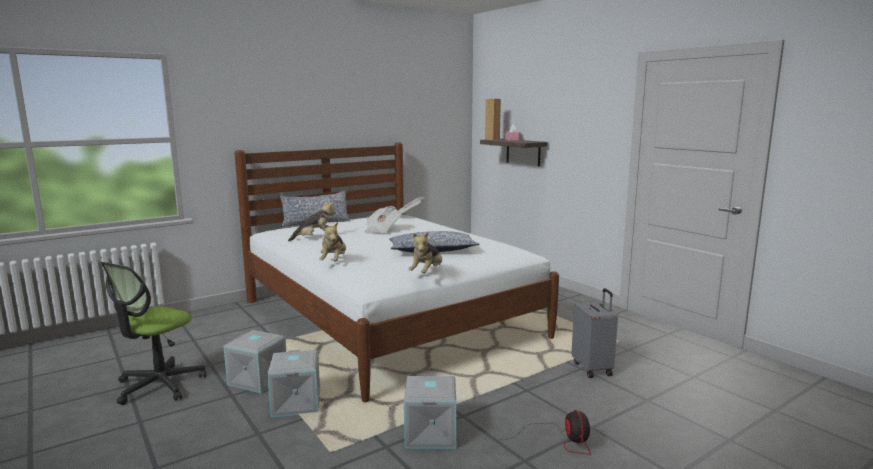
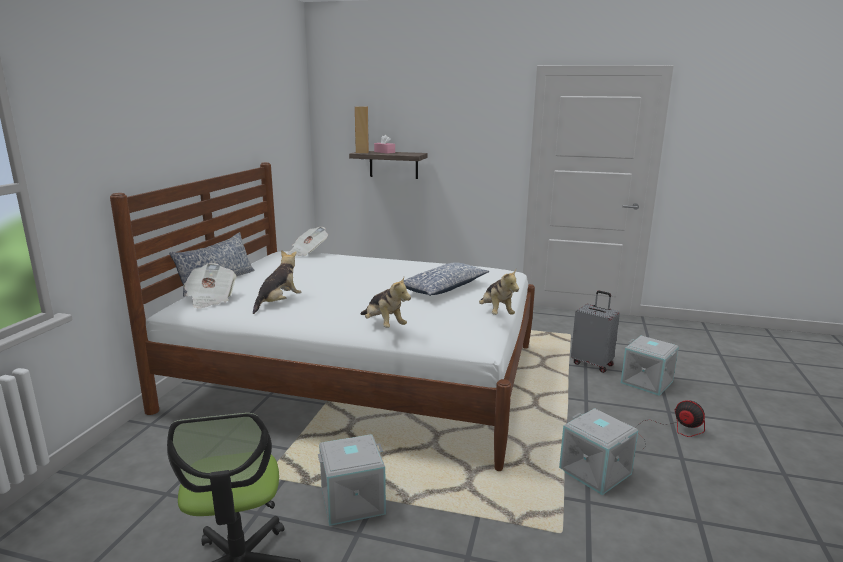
camera: 40 degrees left, 5 degrees up
(297, 403) = (442, 504): grey storage box -> grey storage box (647, 382)
(381, 230) = (331, 275): newspaper -> newspaper (210, 299)

